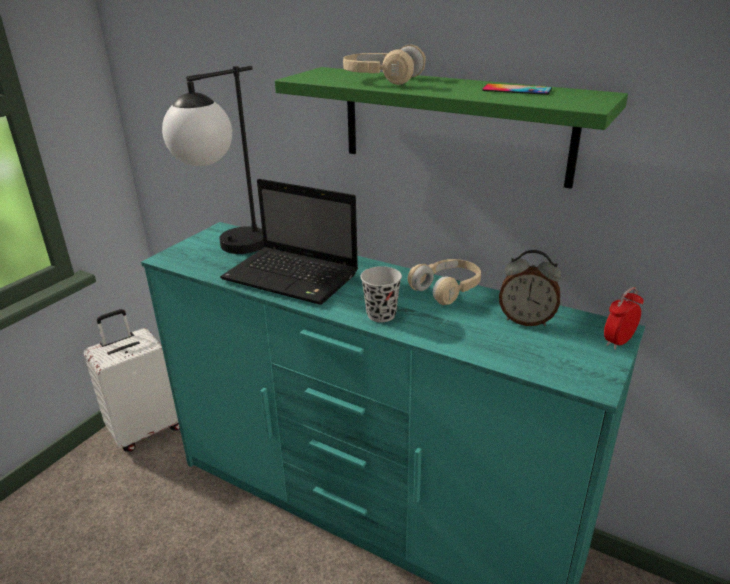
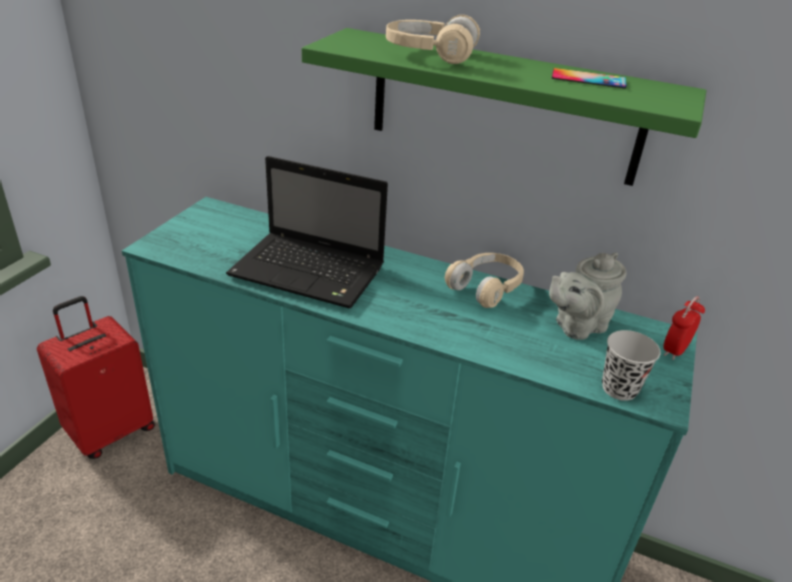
camera: 10 degrees left, 5 degrees up
(145, 430) = (110, 431): white suitcase -> red suitcase
(228, 250) = (225, 236): table lamp -> none
(381, 315) = (421, 321): black cup -> black cup (619, 388)
(526, 320) = (577, 326): alarm clock -> grey teapot

